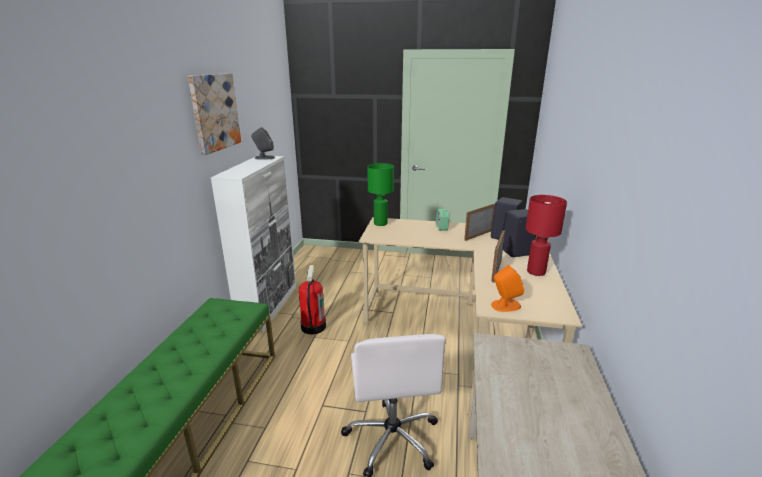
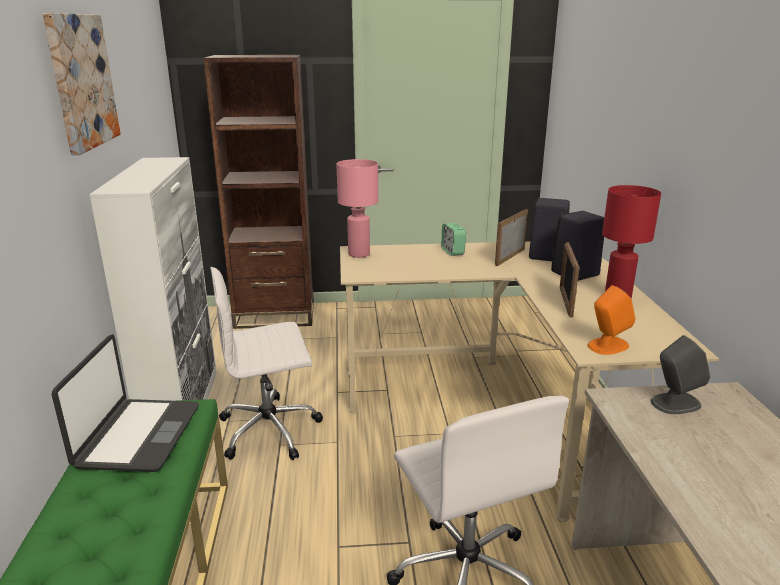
camera: 15 degrees left, 0 degrees up
(215, 319) = (137, 436): none -> laptop
(264, 158) = (157, 161): grey speaker -> grey speaker (675, 403)
(313, 326) = (271, 429): fire extinguisher -> white office chair
(344, 255) = (275, 315): none -> brown bookcase
(381, 223) = (359, 254): green table lamp -> pink table lamp

